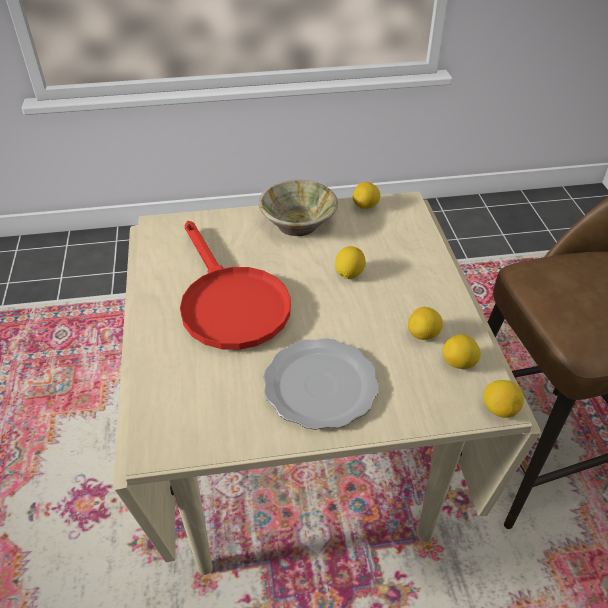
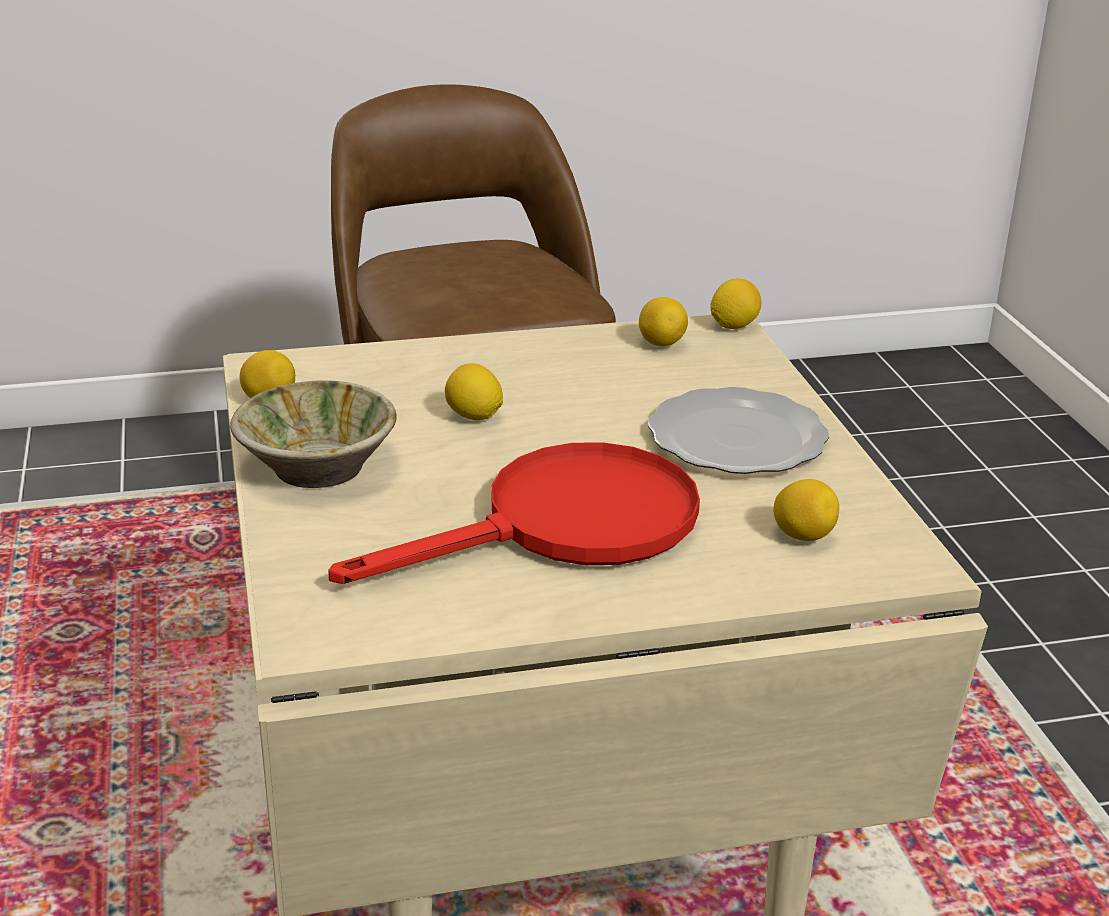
camera: 95 degrees left, 15 degrees down
(423, 335) = (611, 364): lemon -> lemon (803, 536)

